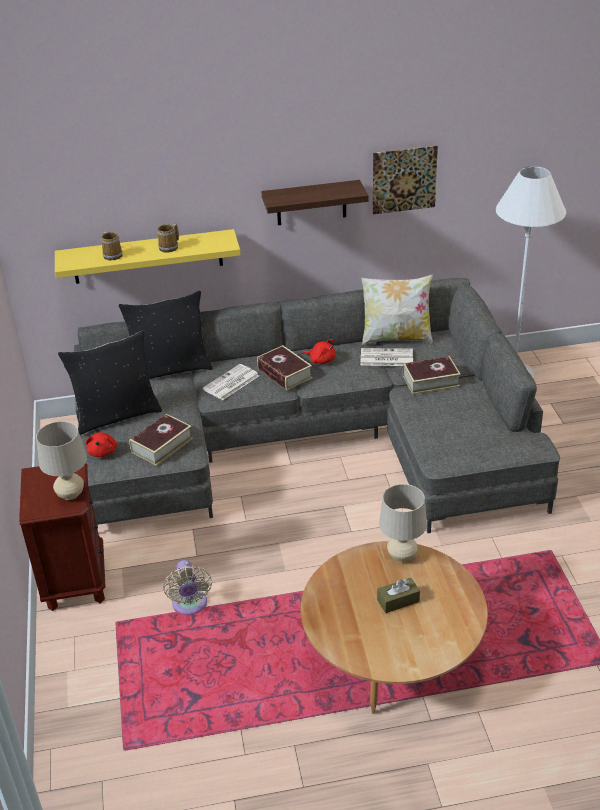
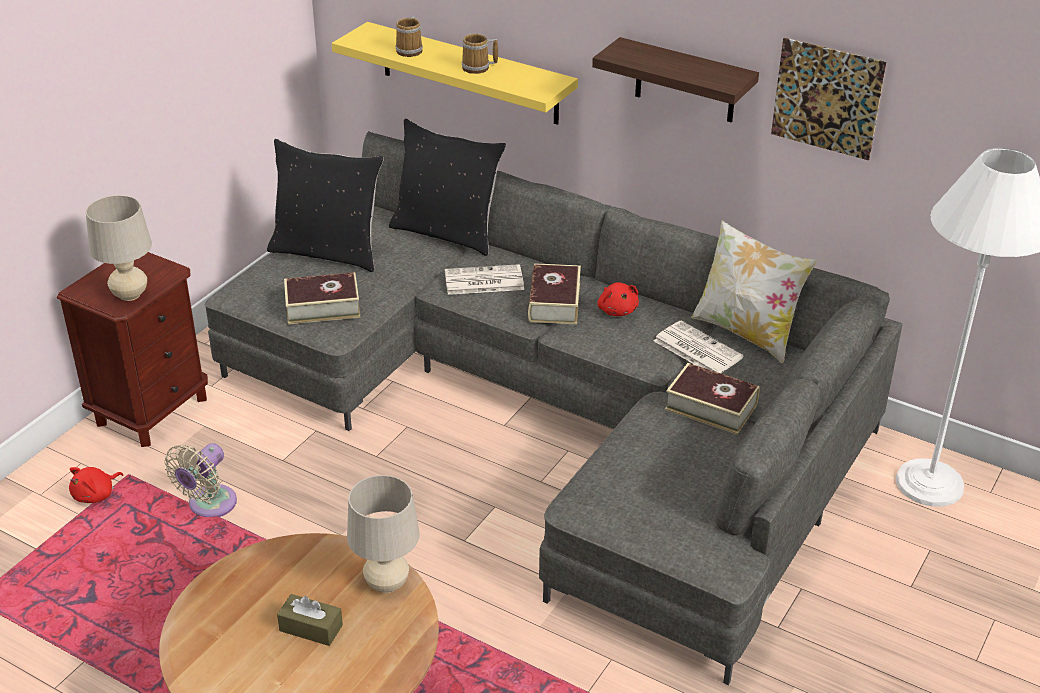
camera: 40 degrees right, 0 degrees up
(103, 452) = (264, 281): red plush toy -> red plush toy (96, 495)

